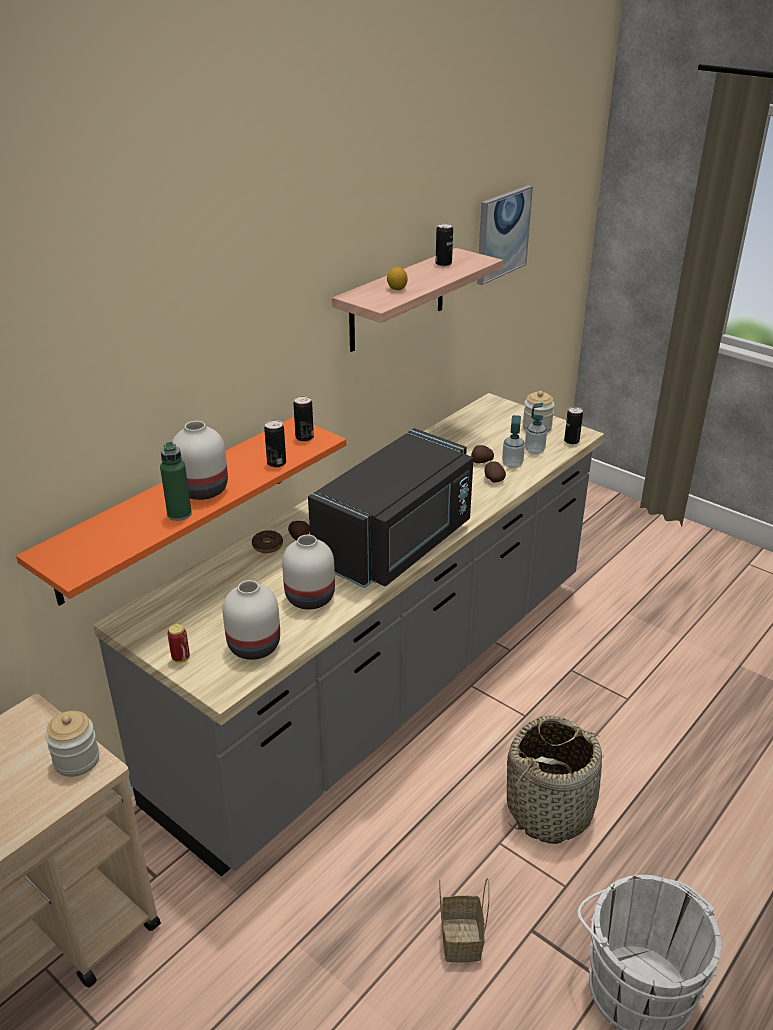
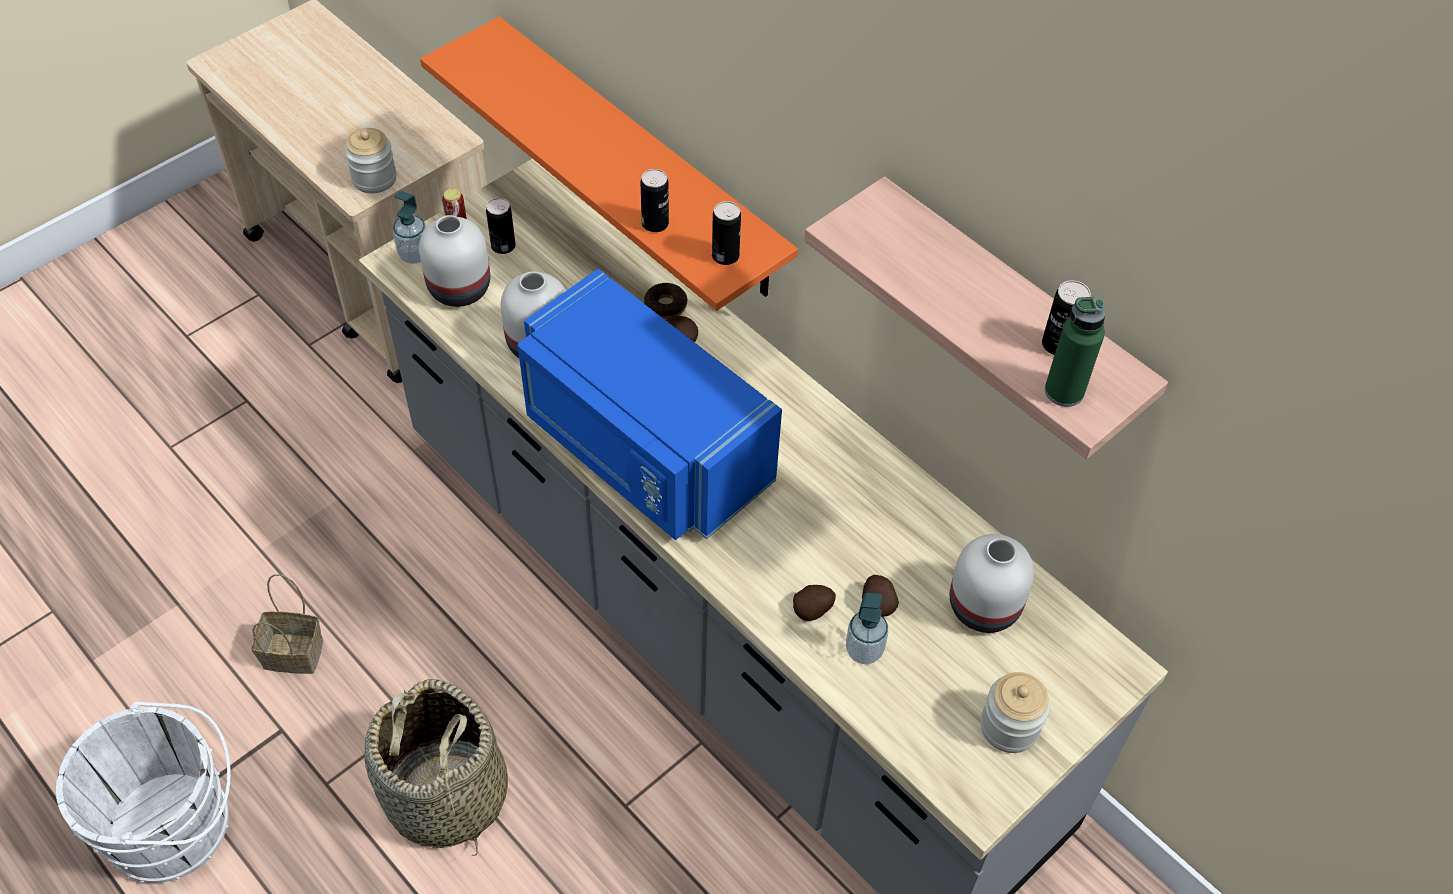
camera: 95 degrees right, 20 degrees up
(179, 514) = (546, 134): green bottle -> green bottle (1064, 391)
(202, 490) = (598, 152): white vase -> white vase (982, 605)
(397, 289) = (916, 260): lemon -> none
(397, 544) = (642, 450): black microwave -> blue microwave
(502, 234) = (1316, 499): picture -> none
(534, 450) = (914, 699): soap dispenser -> soap dispenser (414, 255)
(571, 441) = (949, 776): can -> can (503, 246)

